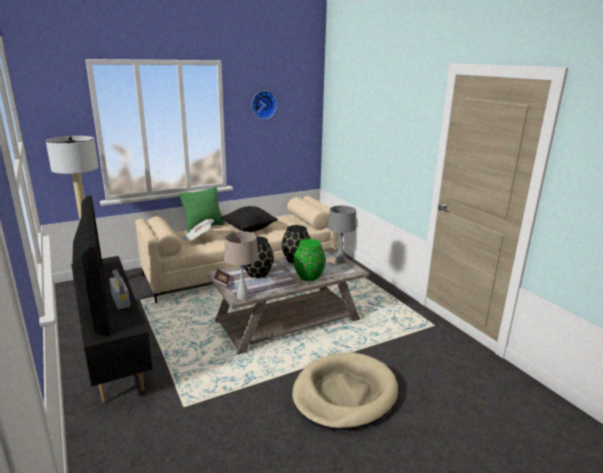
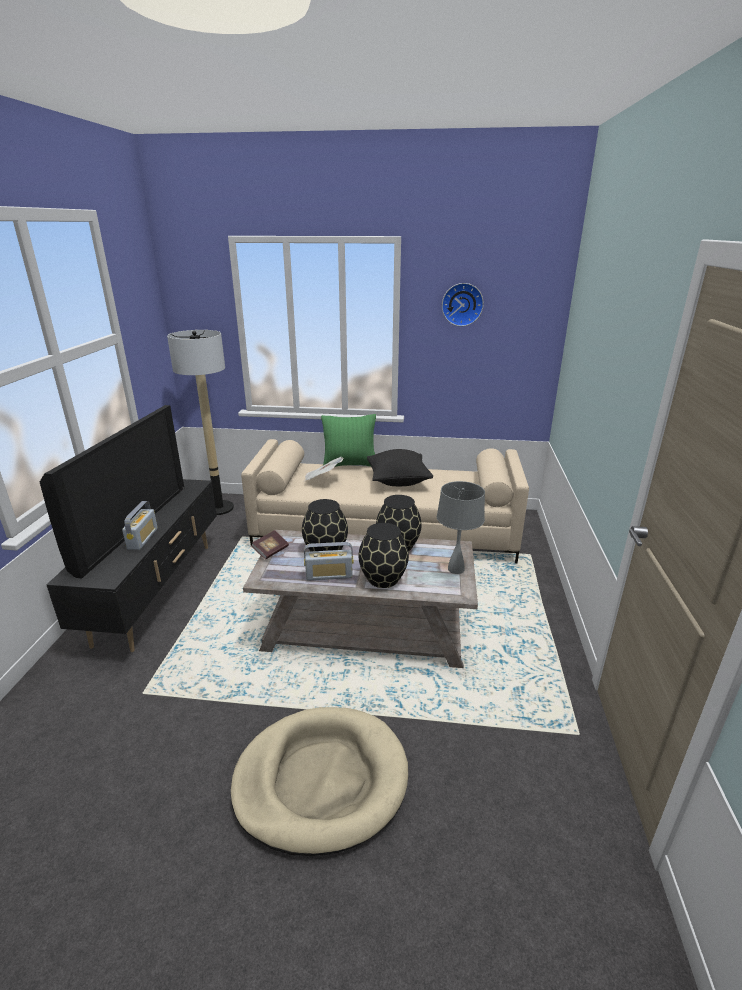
camera: 35 degrees right, 5 degrees up
(242, 297) = (267, 580): beige table lamp -> none
(276, 284) = (329, 575): none -> radio
(309, 276) = (383, 579): green vase -> black vase

